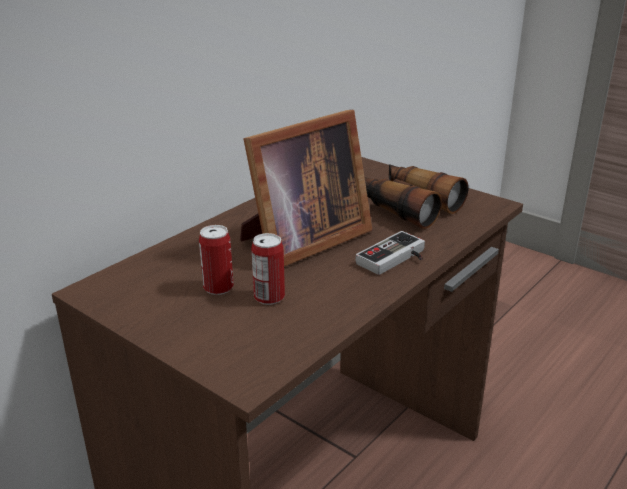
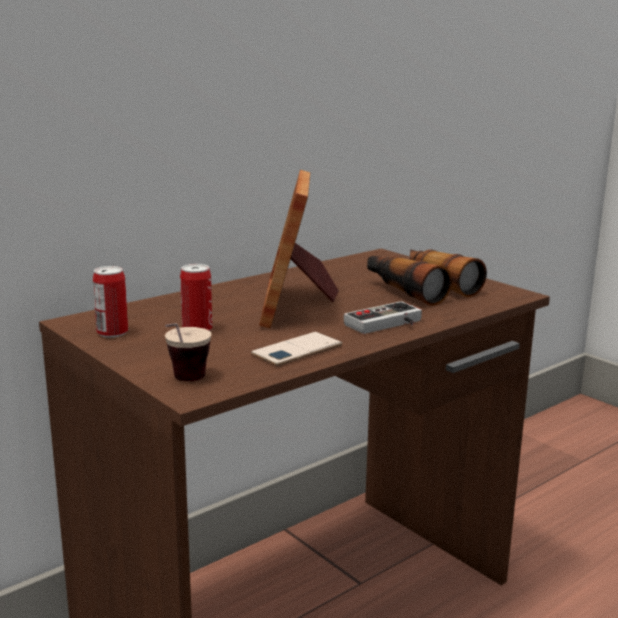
camera: 10 degrees right, 10 degrees down
(235, 369) = (183, 384): none -> cup
(269, 297) = (243, 340): can -> can (112, 332)
(301, 241) = (297, 305): picture frame -> picture frame turned 120 degrees clockwise
(326, 305) = (297, 350): none -> phone

